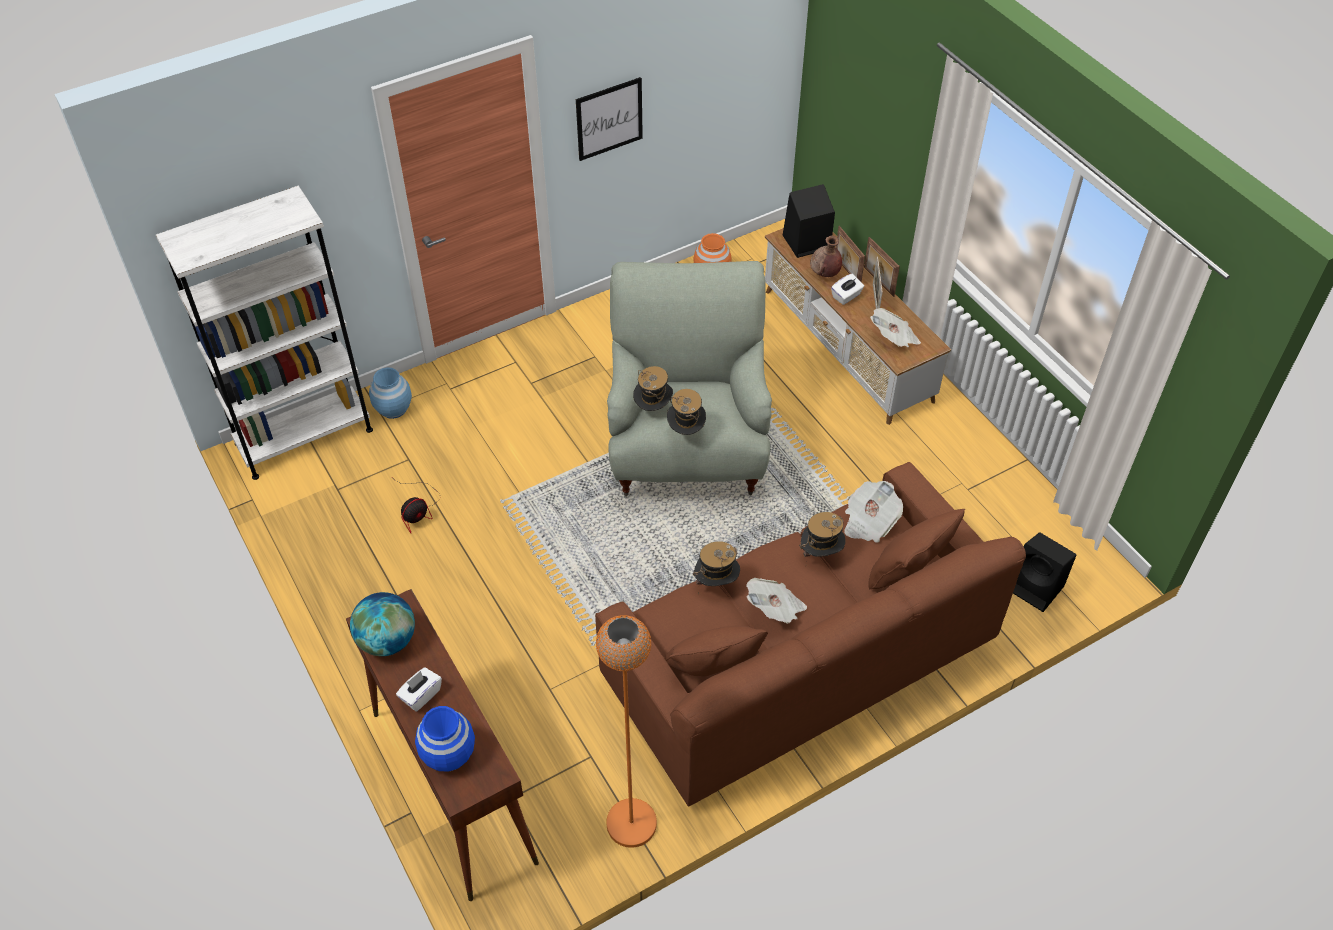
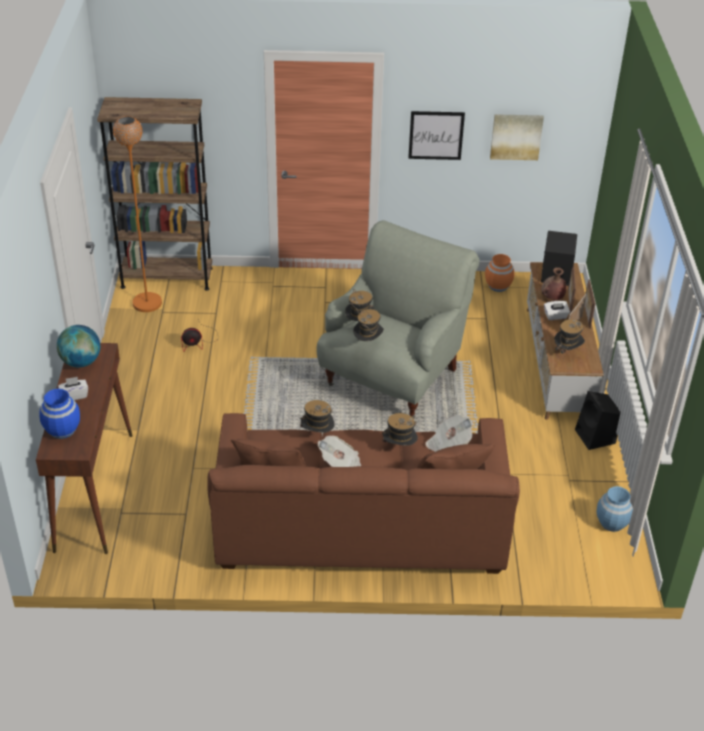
camera: 30 degrees right, 10 degrees down
(304, 436) = (167, 277): white bookcase -> brown bookcase
(393, 409) = (230, 283): blue vase -> blue vase (612, 523)
(631, 824) = (178, 561): orange floor lamp -> orange floor lamp (147, 303)
(703, 84) = (516, 136): none -> picture
(894, 338) = (567, 352): newspaper -> hat
(1037, 588) = (567, 560): black speaker -> black speaker (596, 437)

